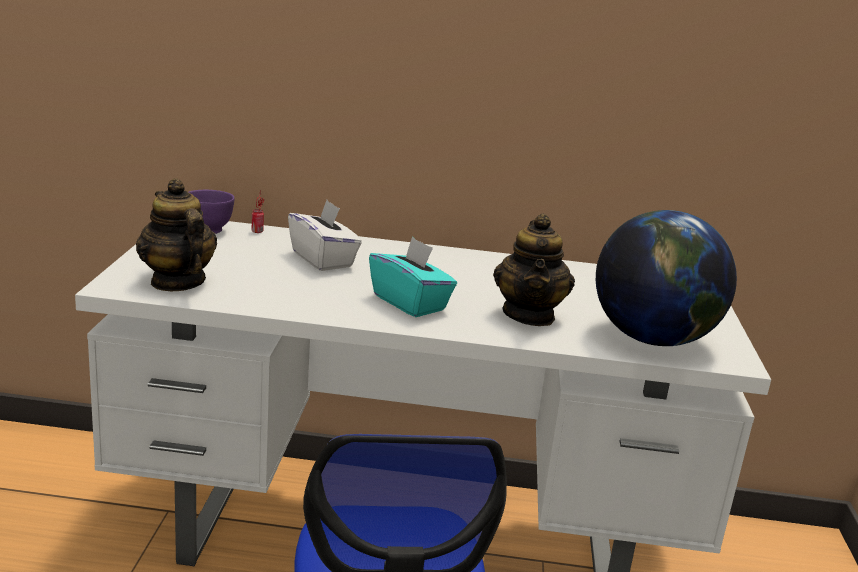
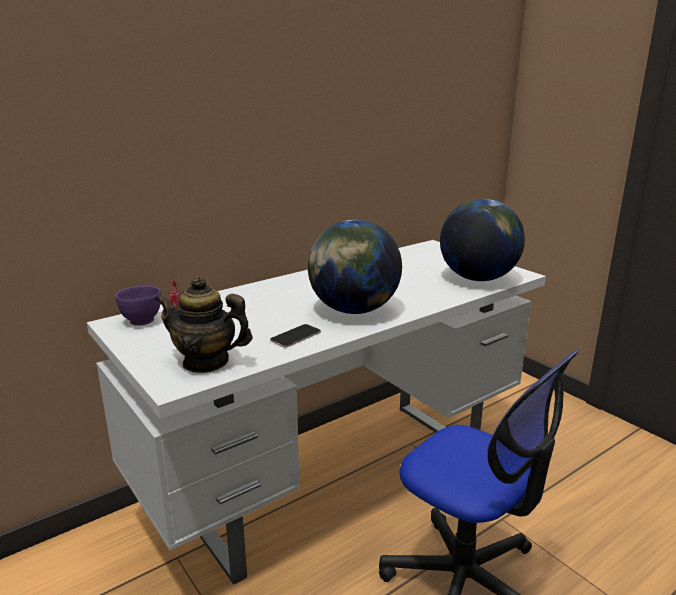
camera: 40 degrees left, 0 degrees up
(295, 298) = (295, 336): none -> phone
(323, 259) = (254, 307): white tissue box -> none
(410, 303) = (353, 310): turquoise tissue box -> globe
(529, 315) = (413, 290): teapot -> none

